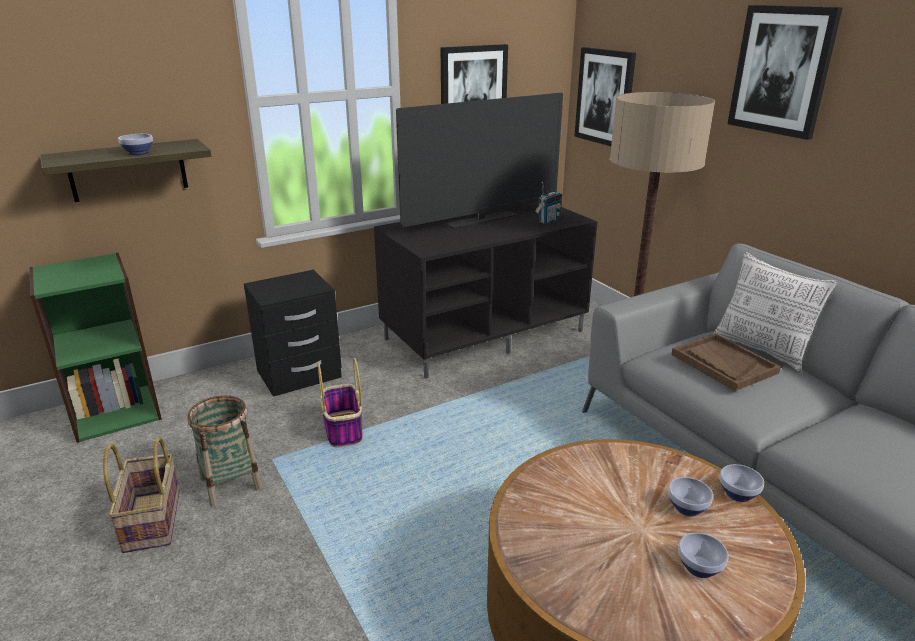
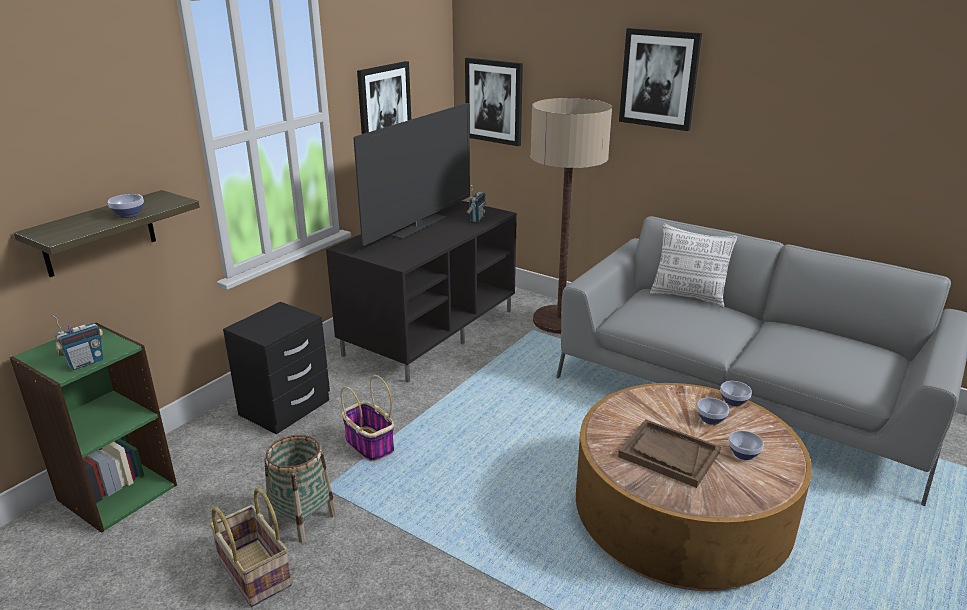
camera: 25 degrees left, 0 degrees up
(70, 283) = (85, 363): none -> radio
(723, 363) = (673, 312): brown tray -> brown tray (668, 455)

